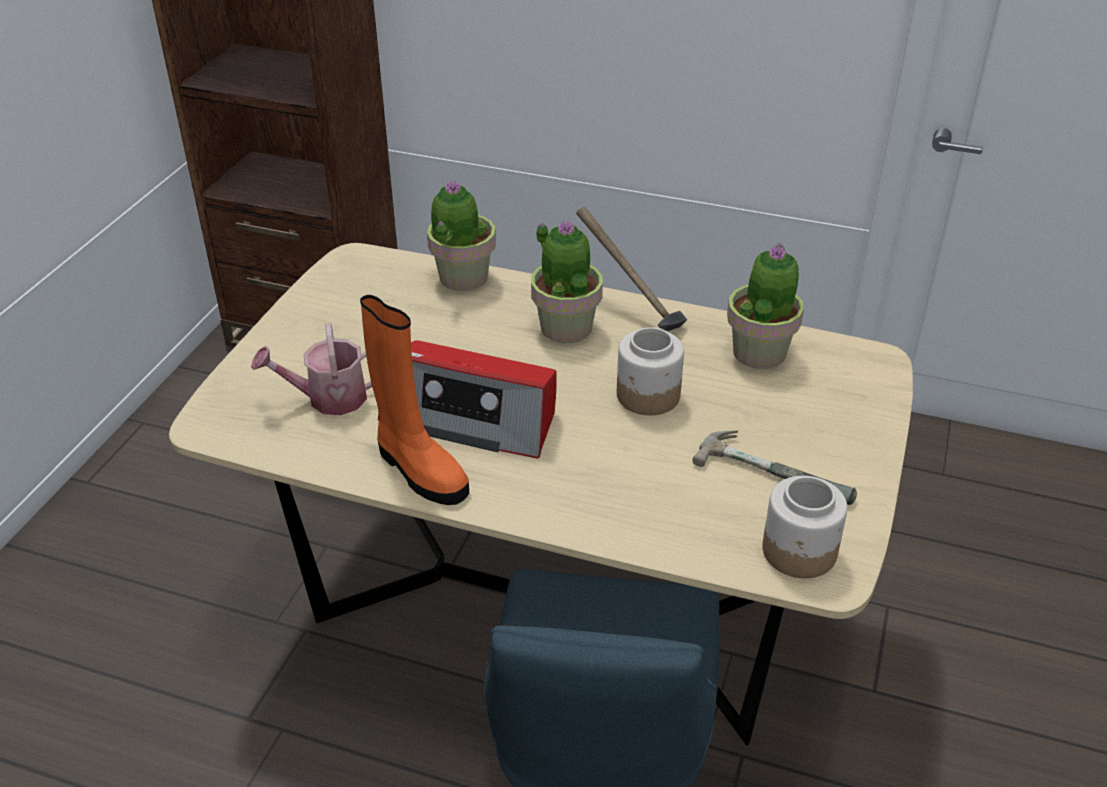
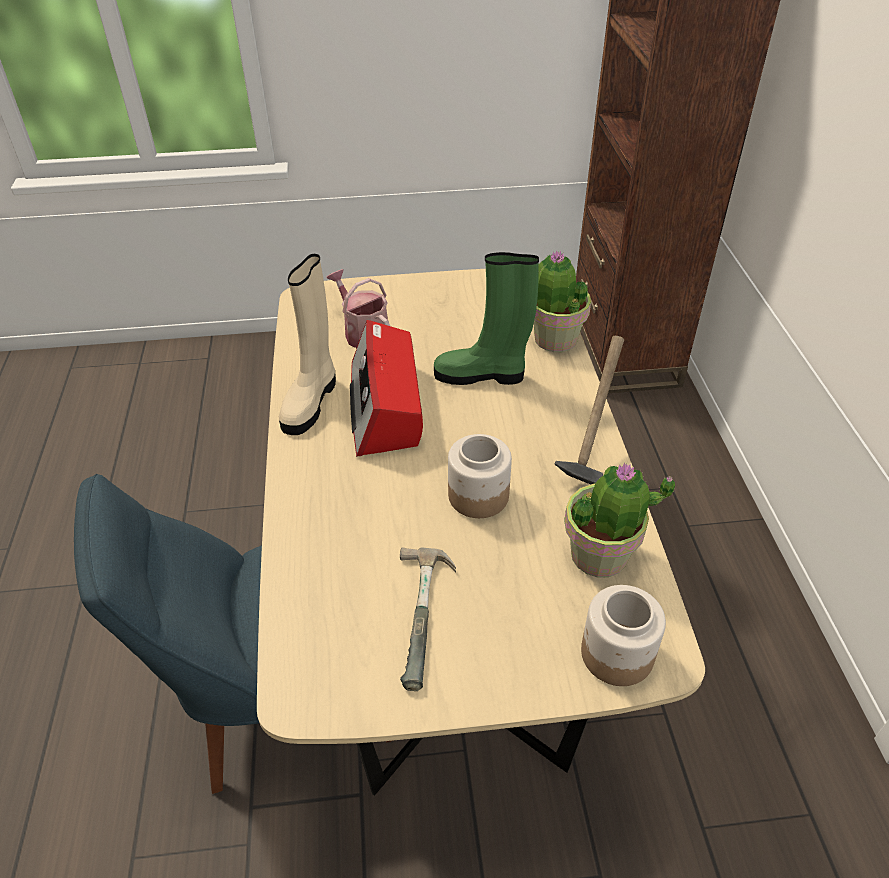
camera: 65 degrees right, 5 degrees up
(419, 470) = (311, 402): orange boot -> beige boot
(478, 339) = (482, 375): none -> green boot
(566, 327) = (536, 416): potted plant -> none
(799, 552) = (323, 664): jar -> jar (616, 654)

